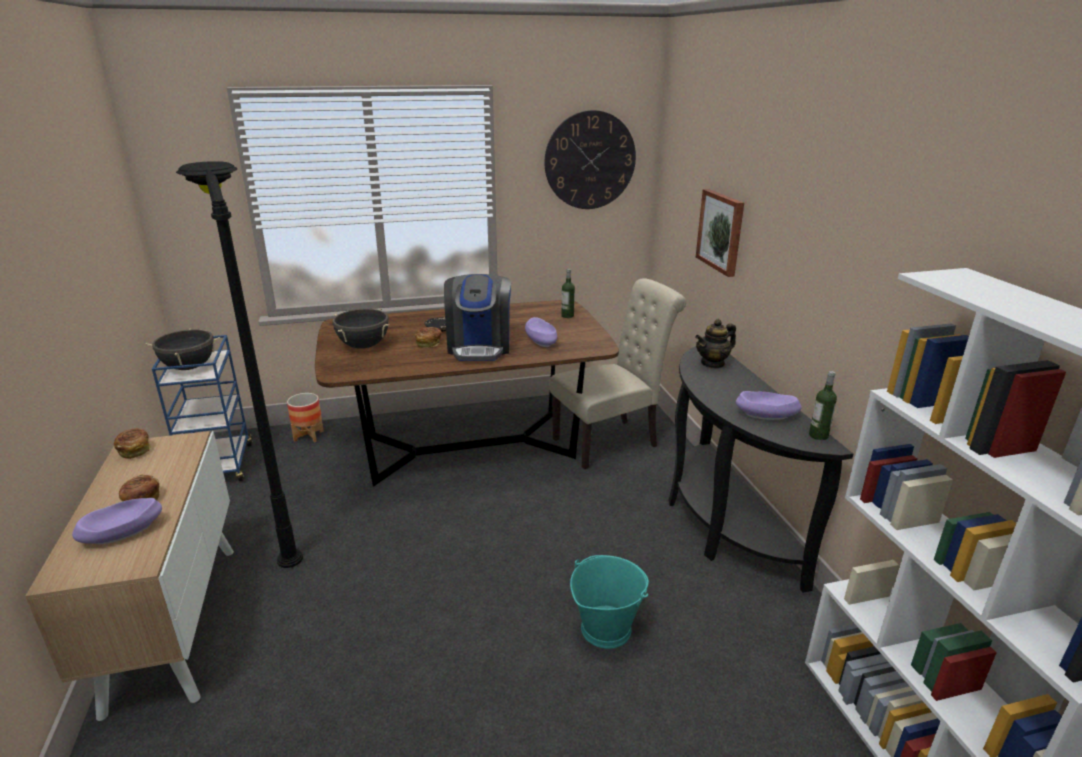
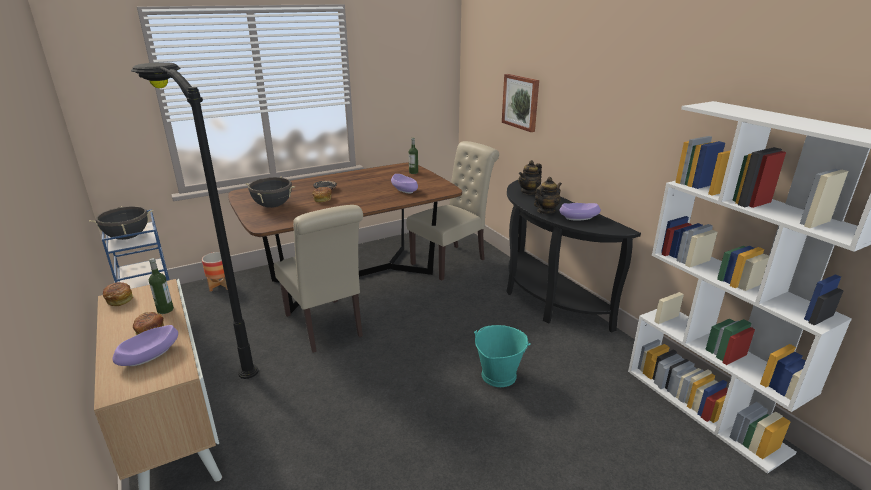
camera: 15 degrees left, 0 degrees up
(407, 514) = (326, 327): none -> beige chair
(479, 347) = (362, 198): coffee machine -> none
(590, 160) = (415, 59): wall clock -> none
(721, 398) = (546, 211): none -> teapot
(818, 435) = (615, 225): bottle -> bottle (165, 310)

